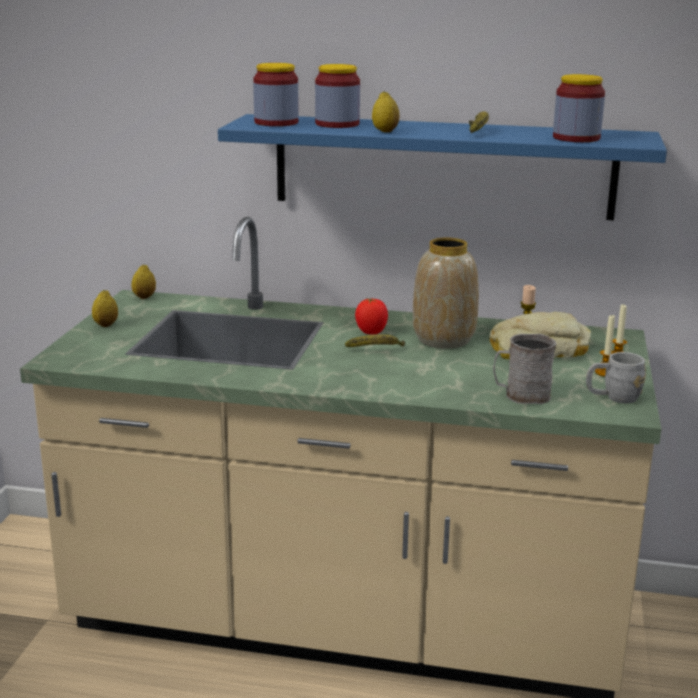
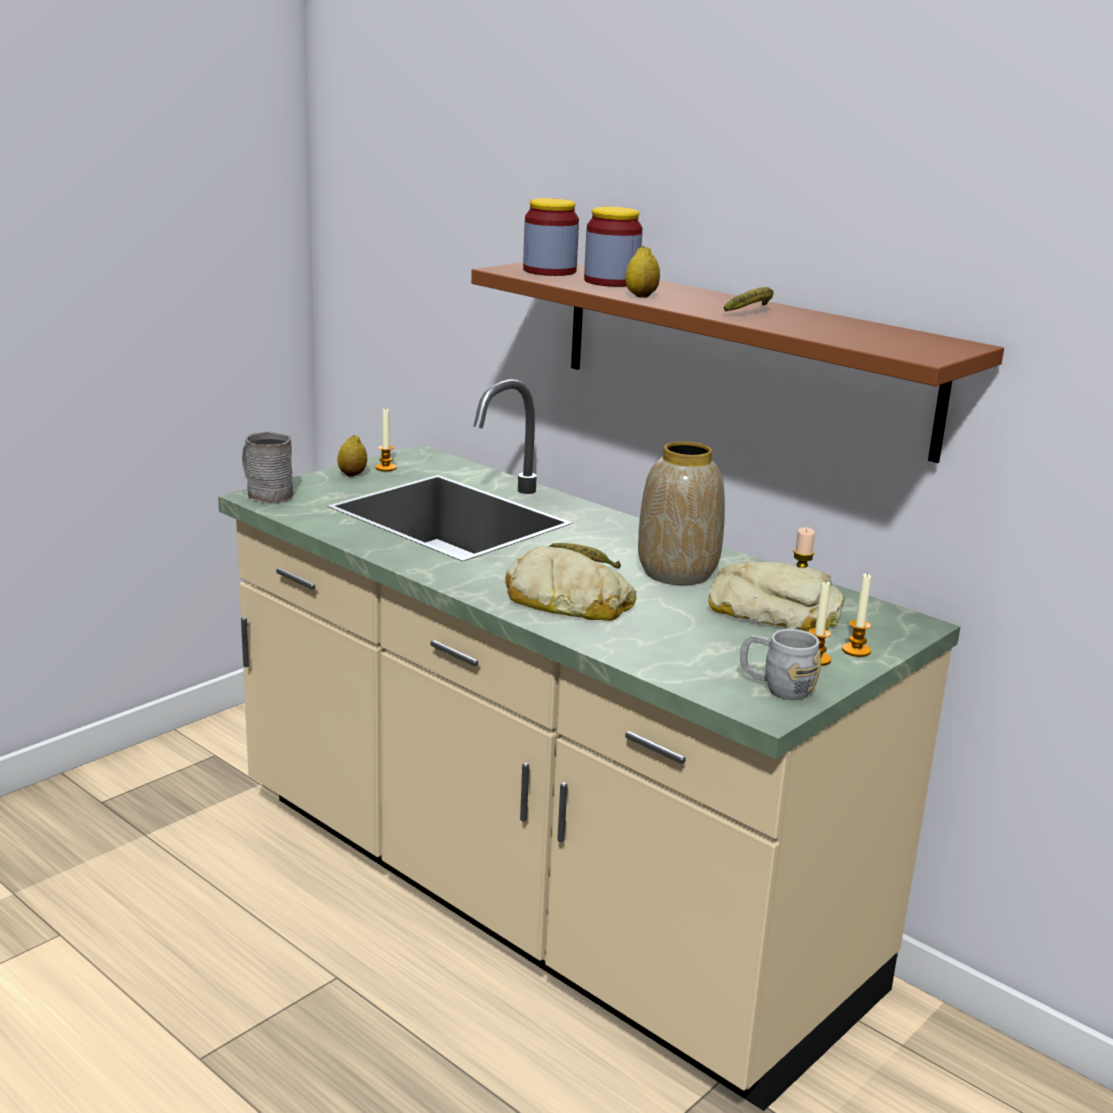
camera: 30 degrees right, 0 degrees up
(124, 314) = (385, 468): none -> candle
(144, 297) = (430, 456): lemon -> none
(371, 333) = (605, 546): tomato -> none
(408, 378) = (567, 602): none -> bread
(443, 166) = (743, 354): blue shelf -> brown shelf
(521, 395) = (665, 654): grey mug -> grey mug (265, 494)
(576, 138) = (855, 337): jar -> none

